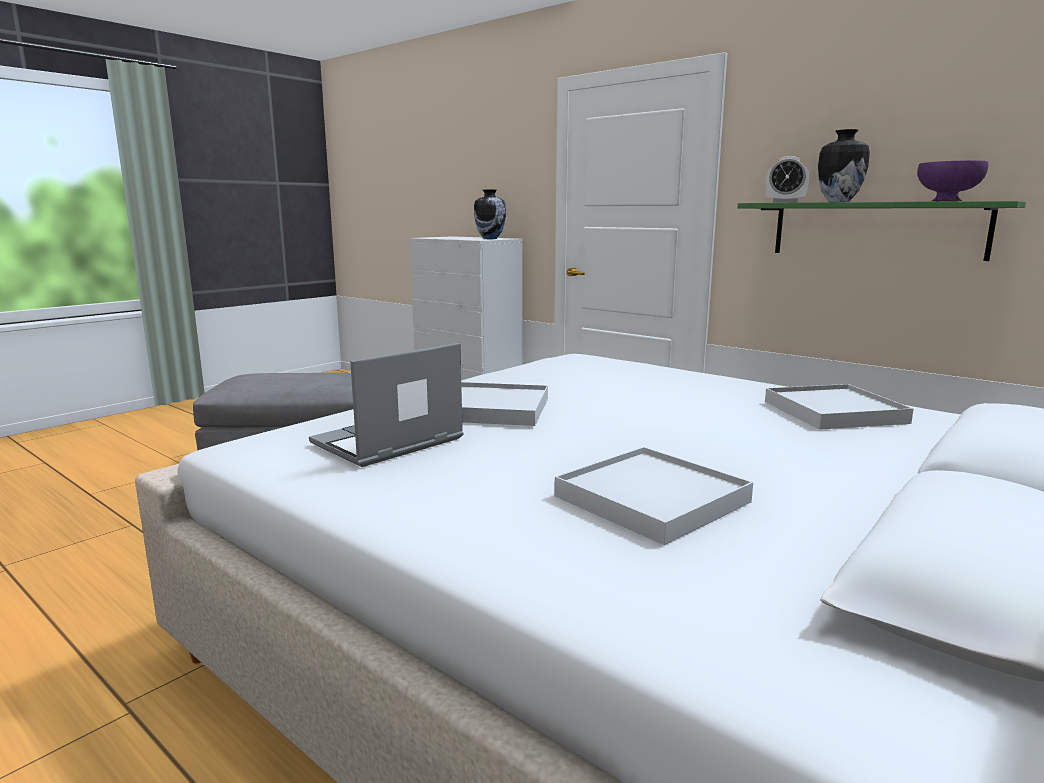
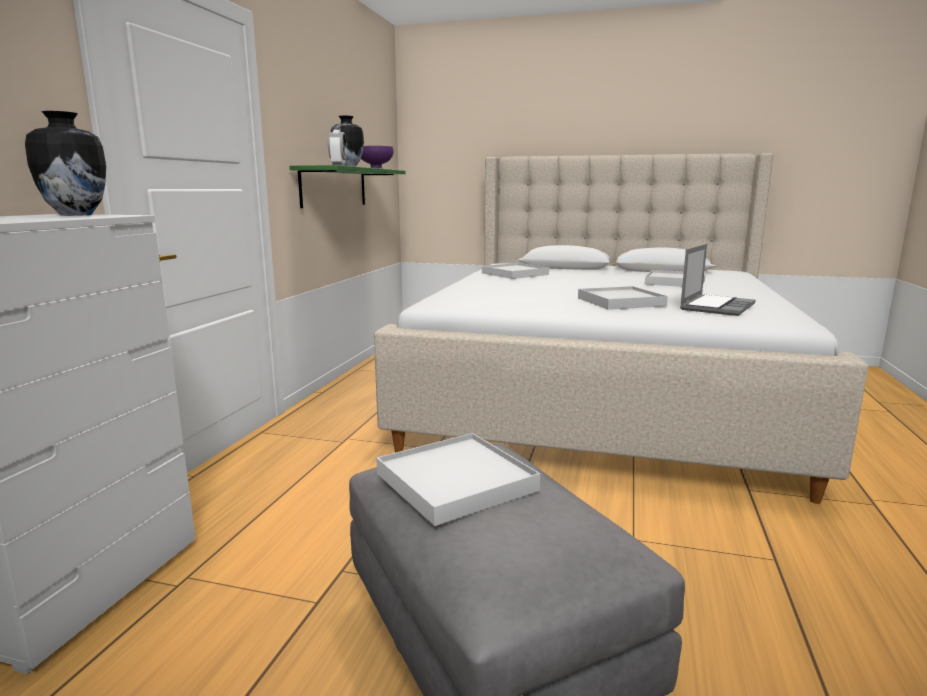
camera: 115 degrees left, 0 degrees up
(313, 375) = (456, 482): none -> white tray
(387, 443) = (716, 307): laptop -> laptop turned 75 degrees counterclockwise

